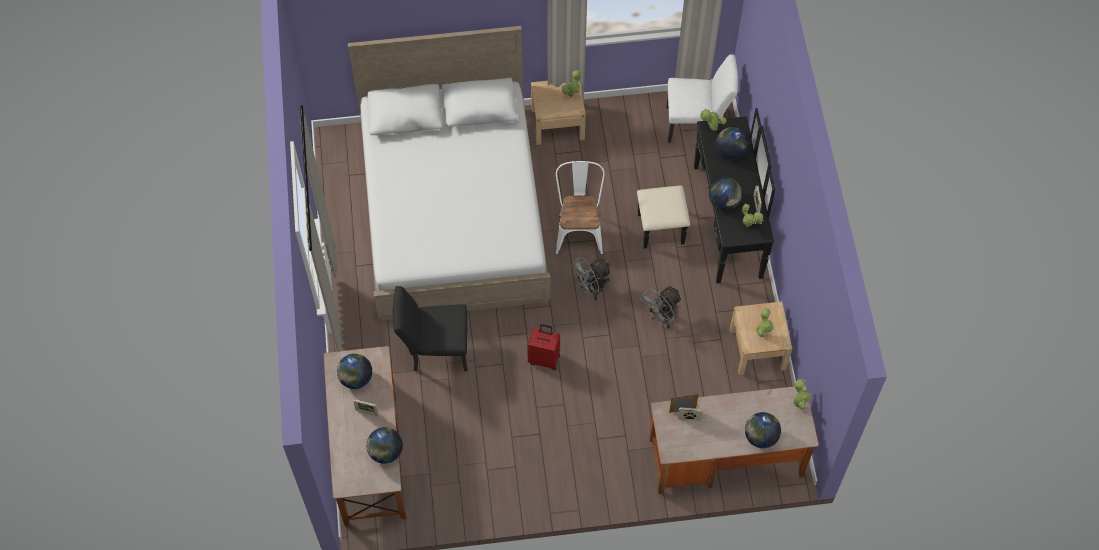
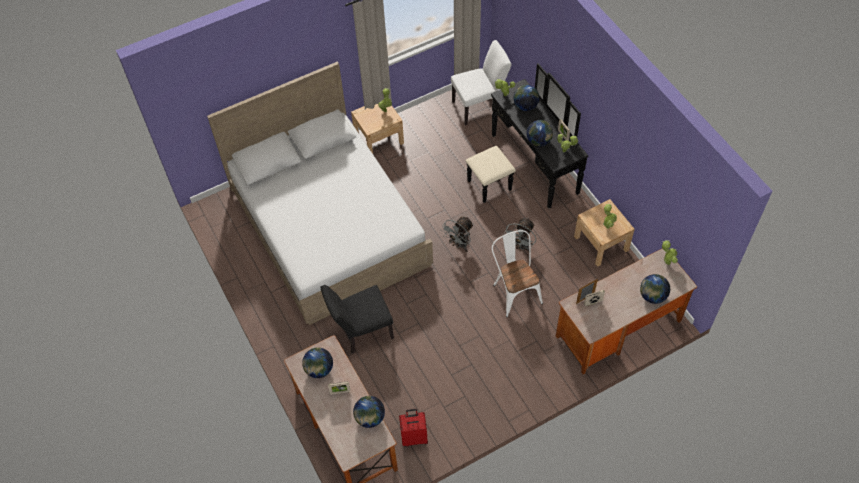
camera: 20 degrees left, 5 degrees down
(544, 358) = (448, 307): red suitcase -> red suitcase (414, 437)
(579, 230) = (430, 206): white chair -> white chair (514, 291)

